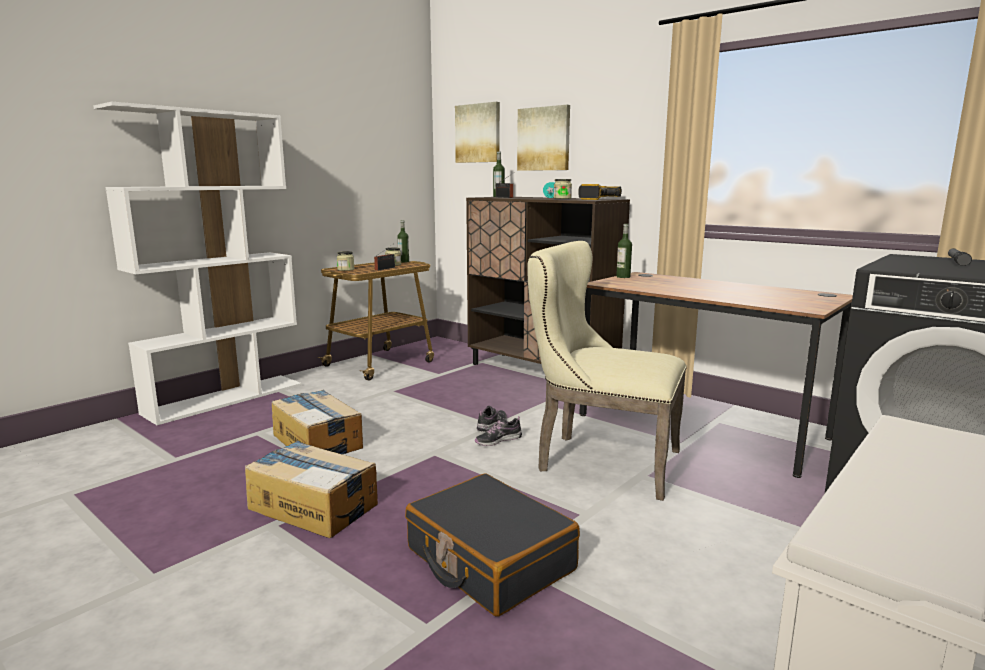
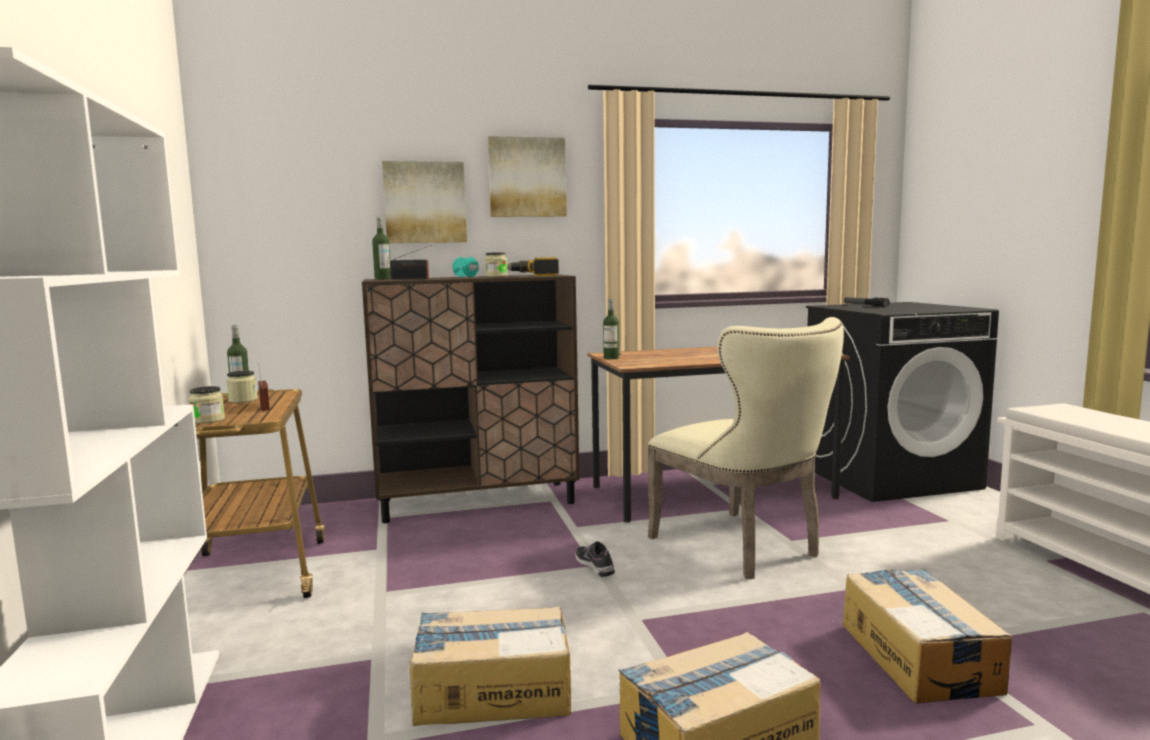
camera: 55 degrees left, 5 degrees down
(478, 133) = (301, 190): picture -> picture (527, 177)
(489, 560) = (918, 656): black suitcase -> cardboard box
(498, 440) = (642, 575): shoe -> none
(599, 461) = (744, 548): beige chair -> beige chair turned 90 degrees counterclockwise

